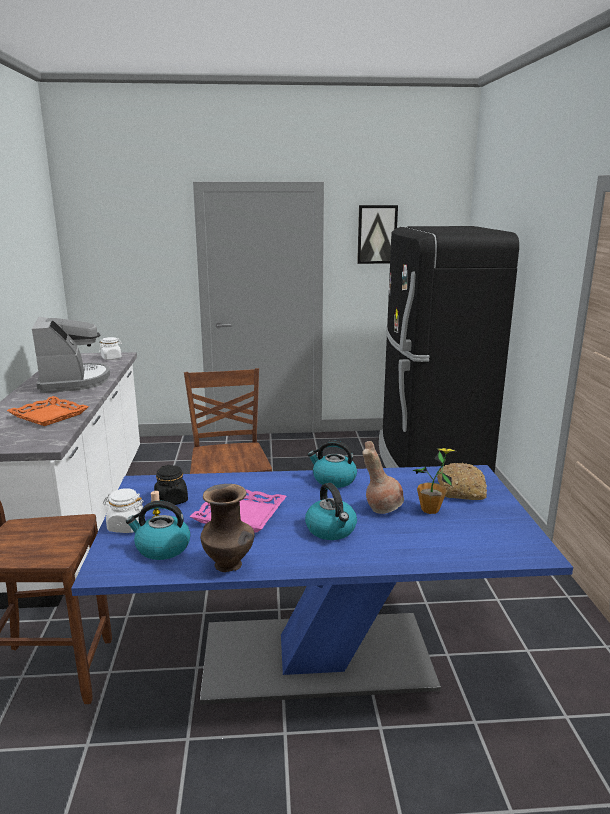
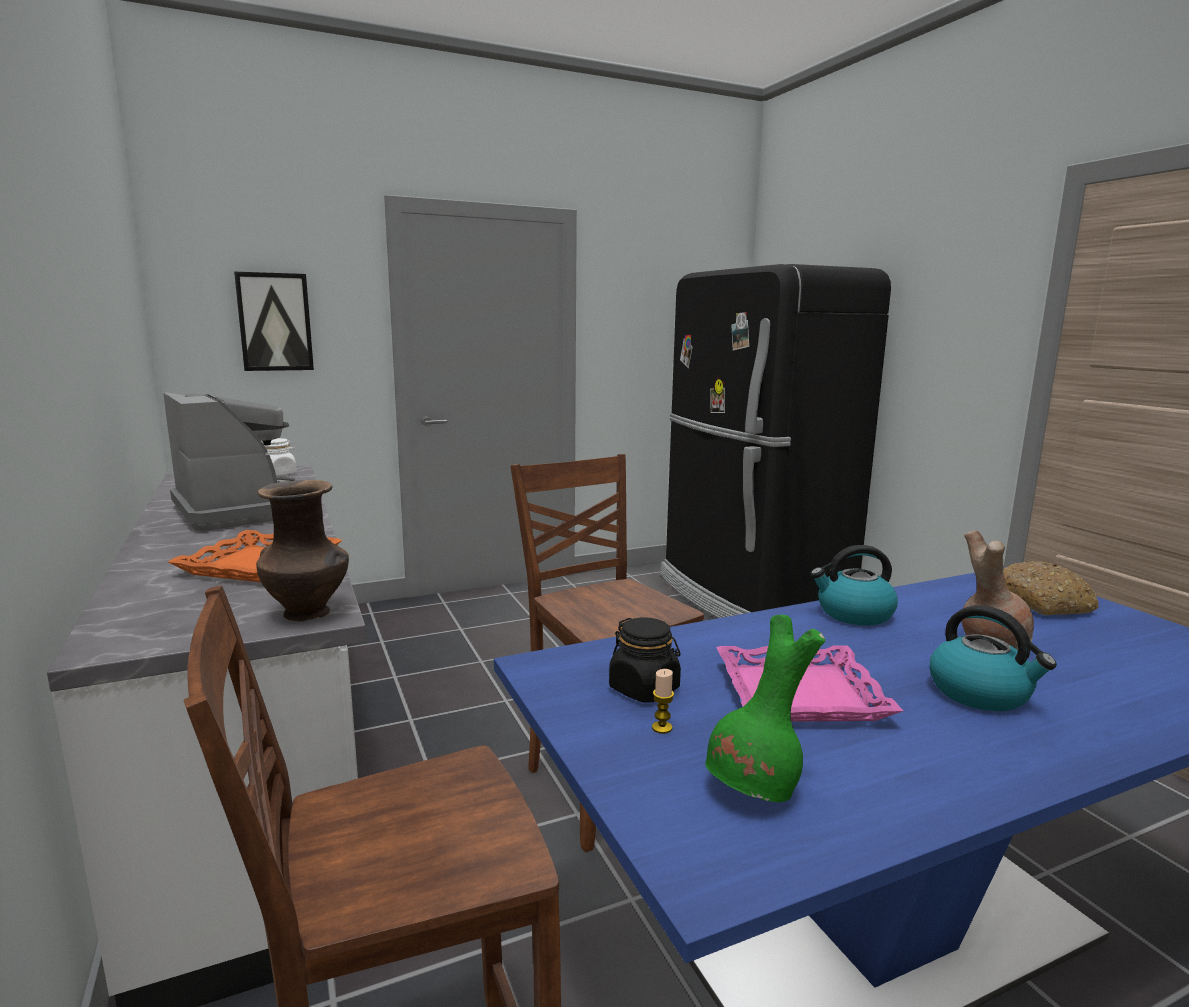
camera: 20 degrees left, 5 degrees down
(126, 526) = (624, 757): white jar -> none
(162, 548) = (756, 789): kettle -> green vase
(229, 565) = (929, 797): brown vase -> brown vase (309, 613)
(377, 234) = (645, 288): picture -> picture (275, 322)
(430, 509) = (1053, 636): potted plant -> none

